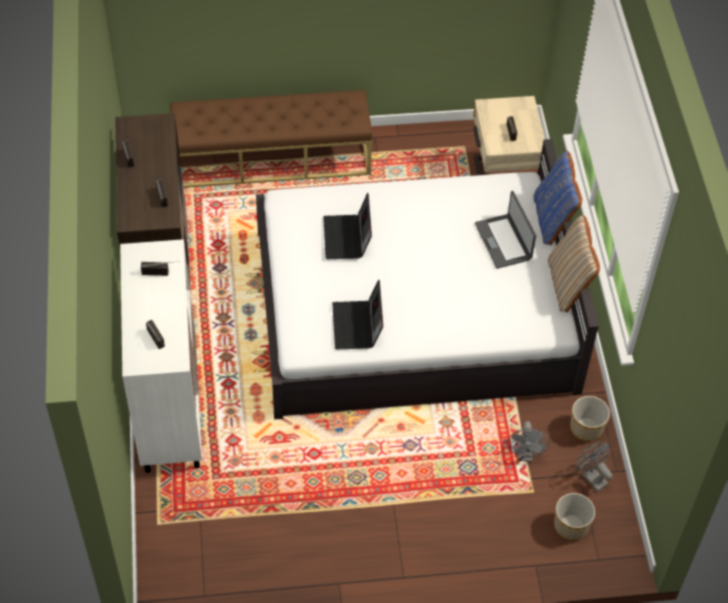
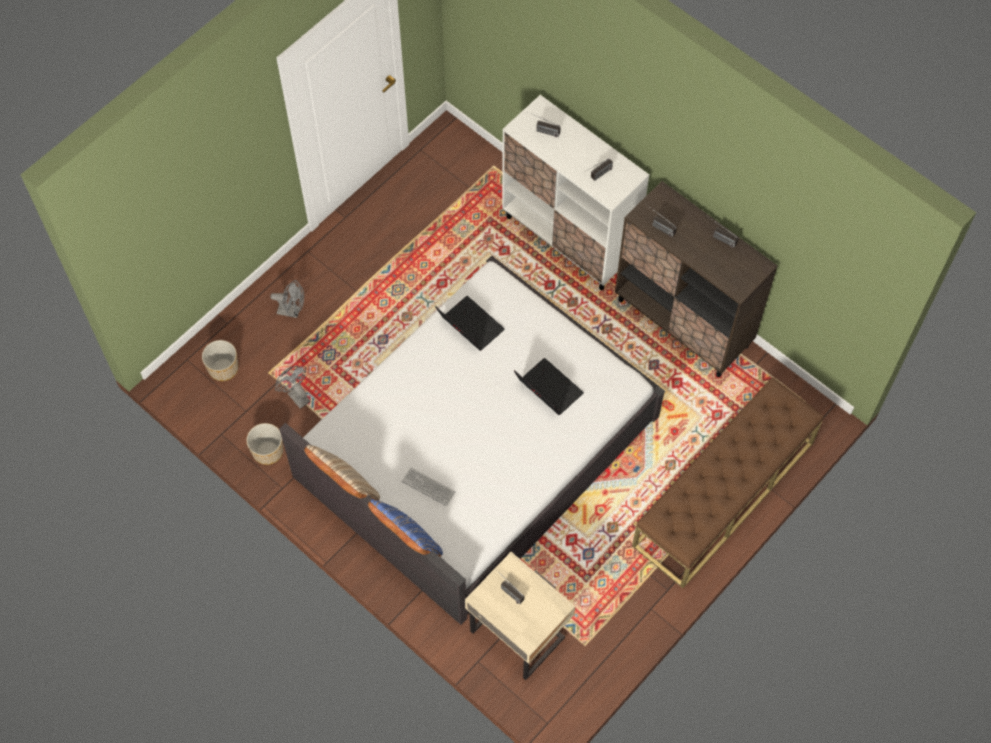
camera: 140 degrees right, 10 degrees up
(504, 241) = (428, 487): laptop -> keyboard
(591, 477) = (235, 415): grey fan -> grey fan (292, 311)

